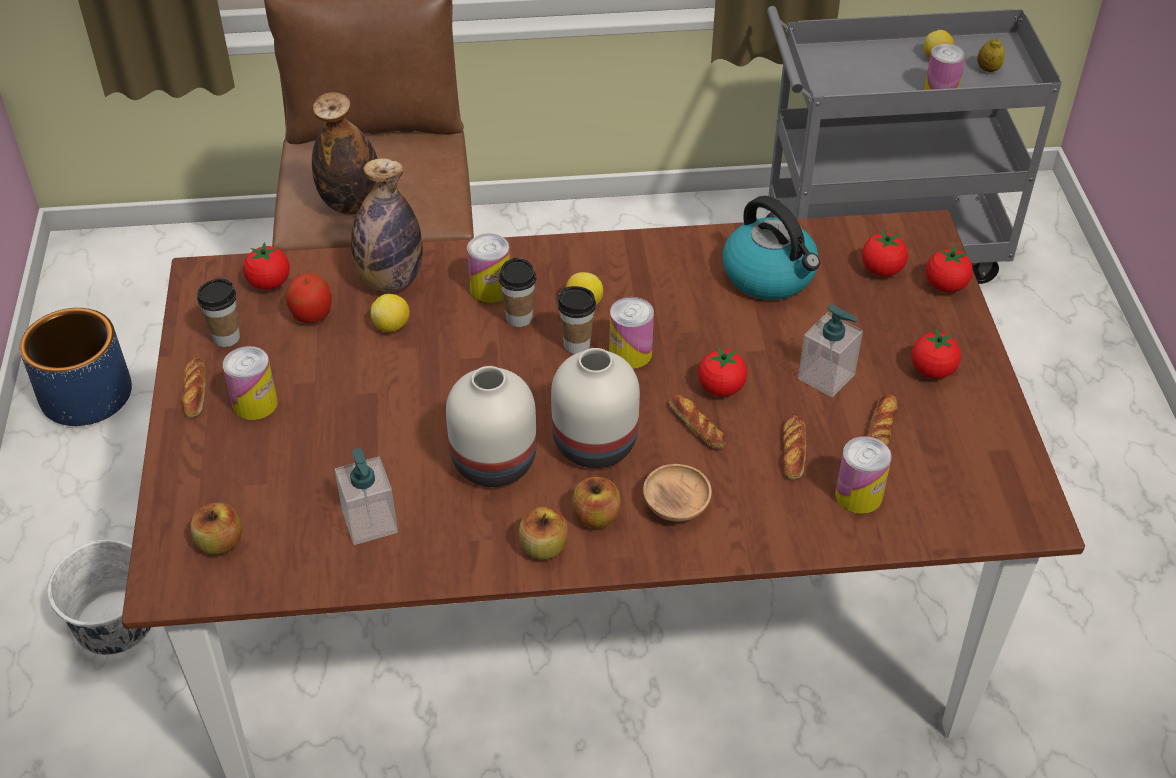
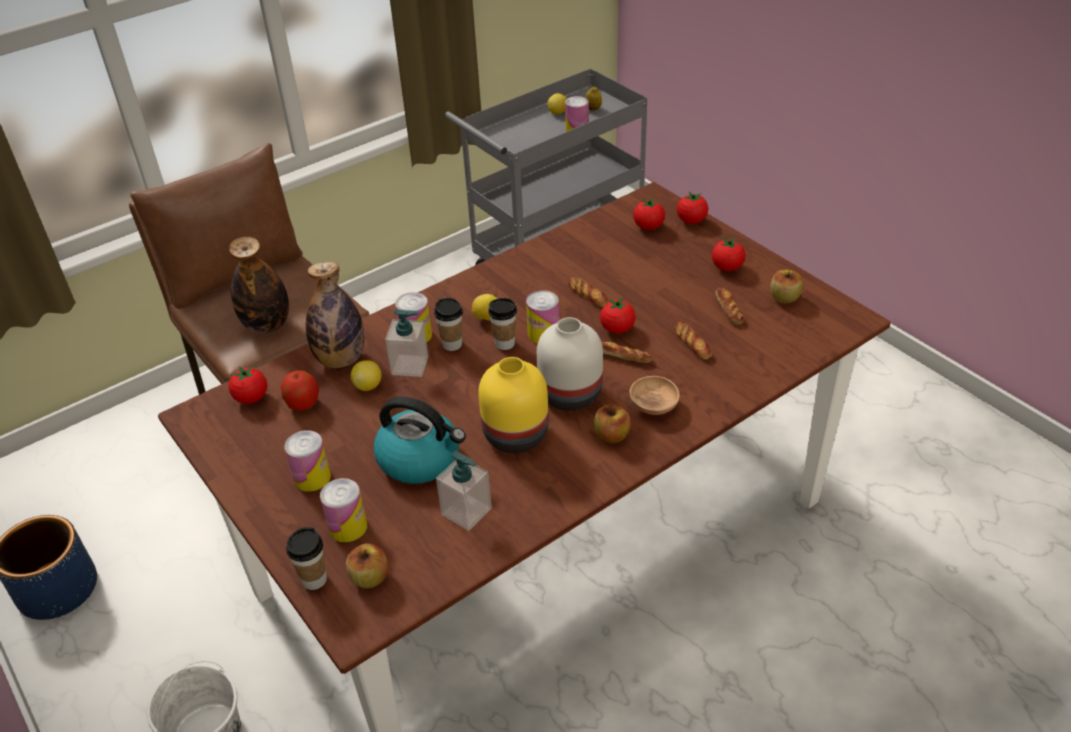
camera: 30 degrees left, 5 degrees down
(195, 391) = (258, 490): bread -> bread (588, 295)
(226, 338) = (250, 446): cup -> cup (314, 580)
(495, 460) = (516, 433): white vase -> yellow vase
(543, 547) = (596, 469): apple -> apple (784, 298)
(770, 275) = (587, 255): kettle -> kettle (421, 459)
(826, 377) = (672, 296): soap dispenser -> soap dispenser (410, 365)
(858, 495) = (751, 350): can -> can (348, 527)

